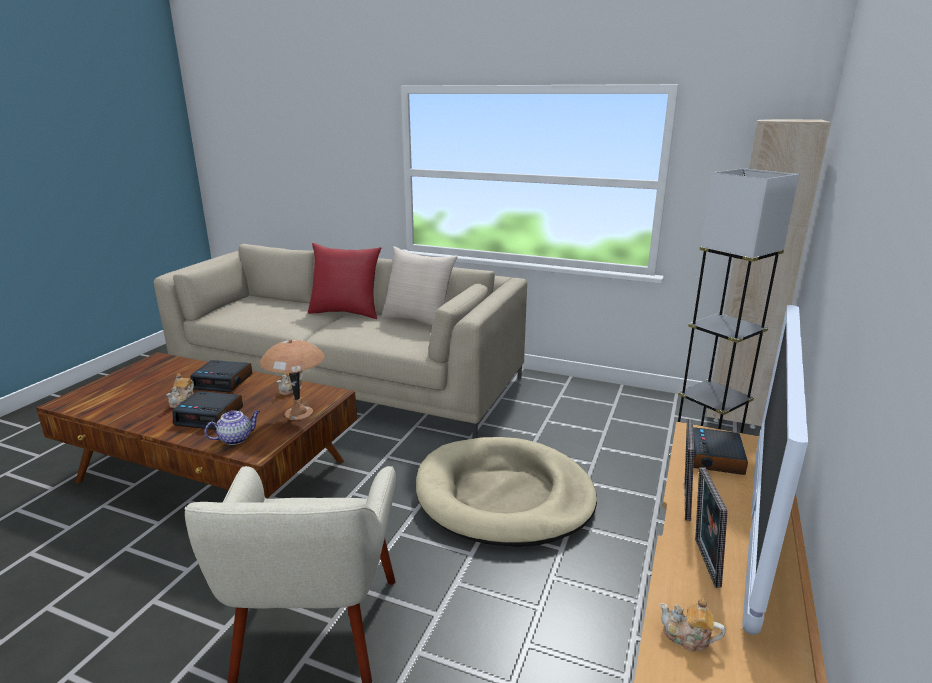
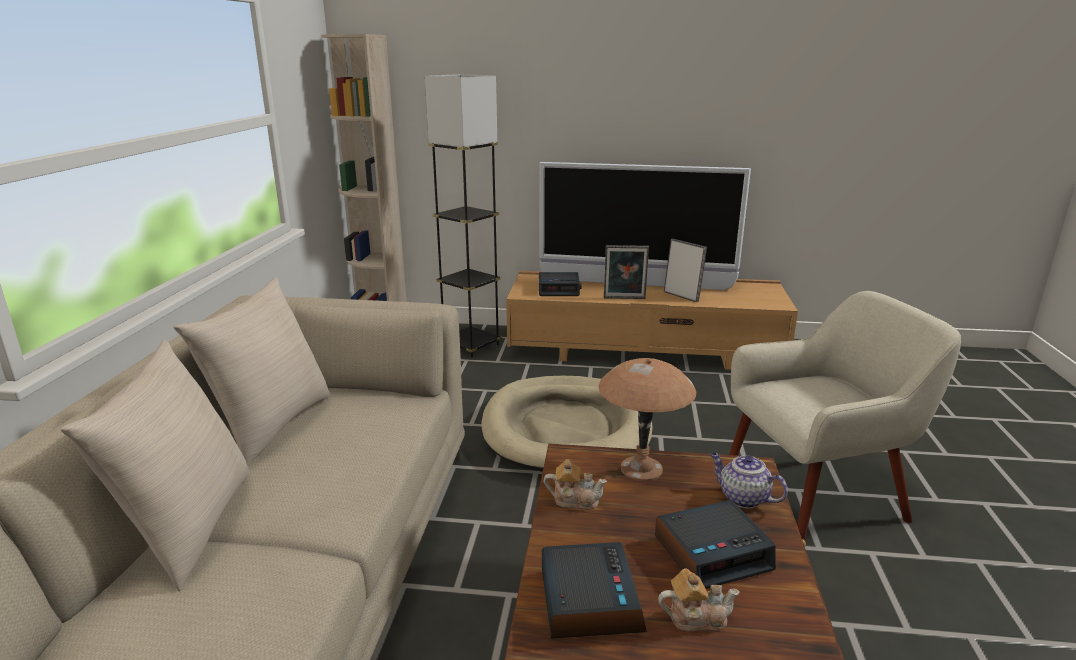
camera: 105 degrees left, 0 degrees up
(210, 416) = (713, 552): alarm clock -> alarm clock turned 75 degrees clockwise
(346, 312) = (189, 527): red pillow -> beige pillow
(687, 637) = (746, 300): teapot -> none
(703, 562) = (682, 296): picture frame -> picture frame turned 120 degrees counterclockwise

